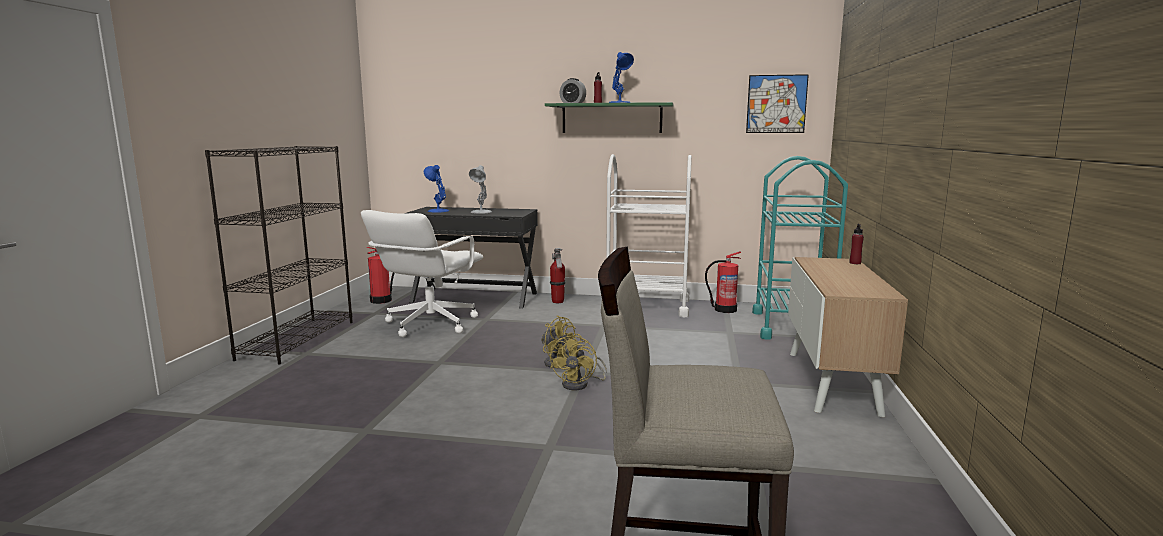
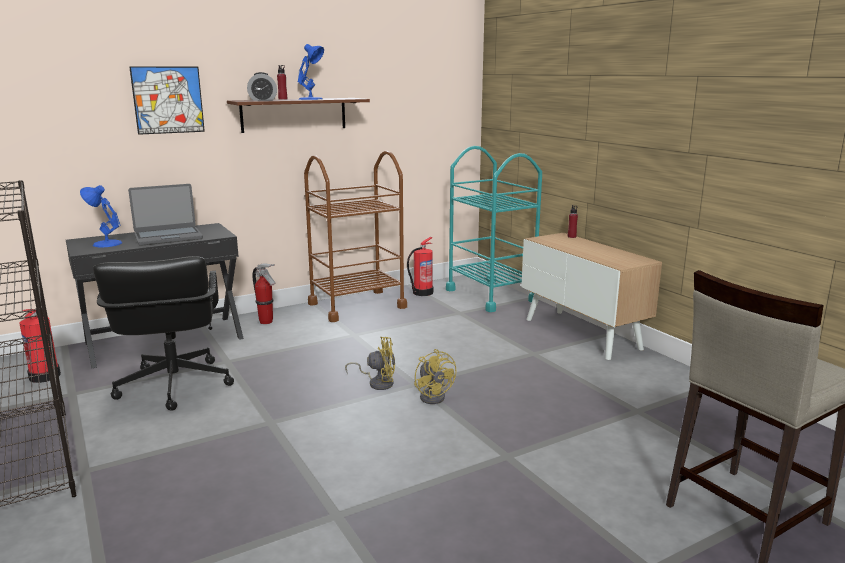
camera: 40 degrees left, 5 degrees up
(429, 324) = (173, 386): white office chair -> black office chair
(481, 212) = (168, 237): white table lamp -> laptop
(611, 118) = (294, 114): green shelf -> brown shelf
(647, 306) = (357, 305): white cart -> brown cart
(776, 104) = (440, 96): picture -> picture (168, 100)

